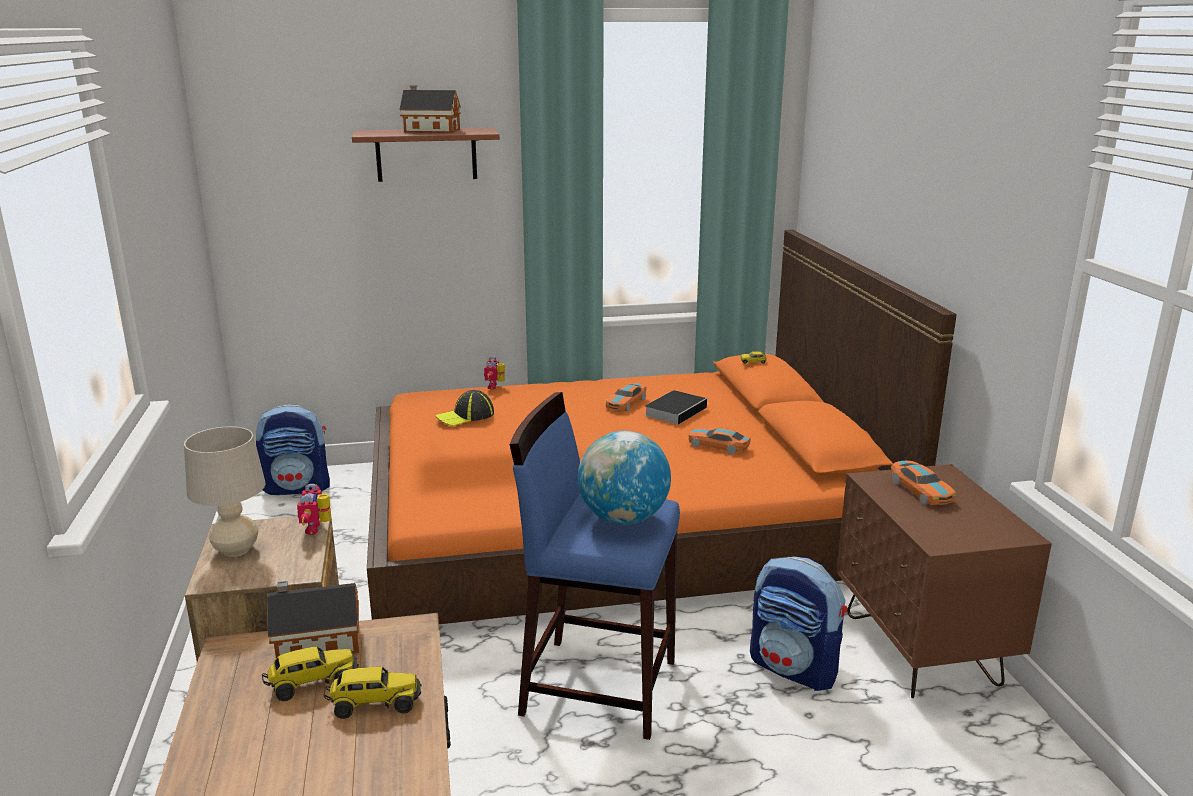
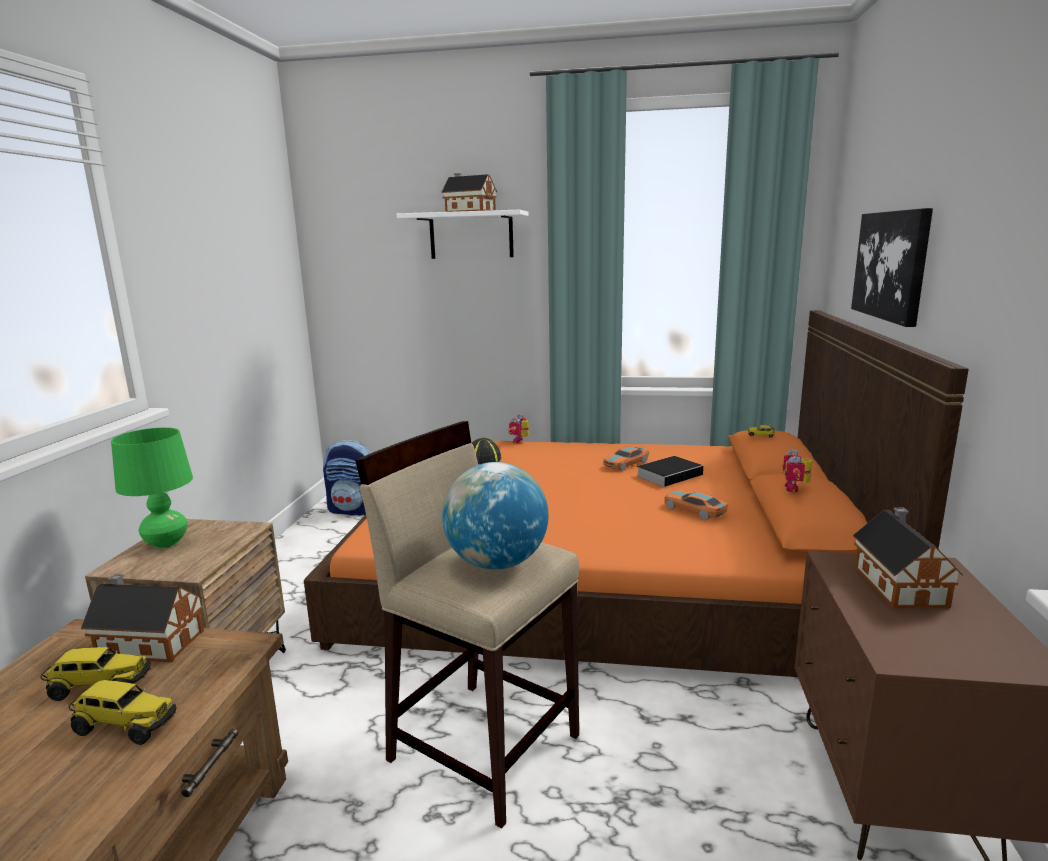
camera: 20 degrees right, 5 degrees down
(236, 550) = (166, 543): beige table lamp -> green table lamp
(317, 528) = (247, 534): toy robot -> toy robot (795, 488)
(426, 154) = (471, 235): brown shelf -> white shelf
(598, 685) = (484, 745): blue stool -> beige stool
(794, 668) = (714, 777): backpack -> none
(876, 206) = (891, 265): none -> picture
(921, 491) = (898, 584): toy car -> toy house

